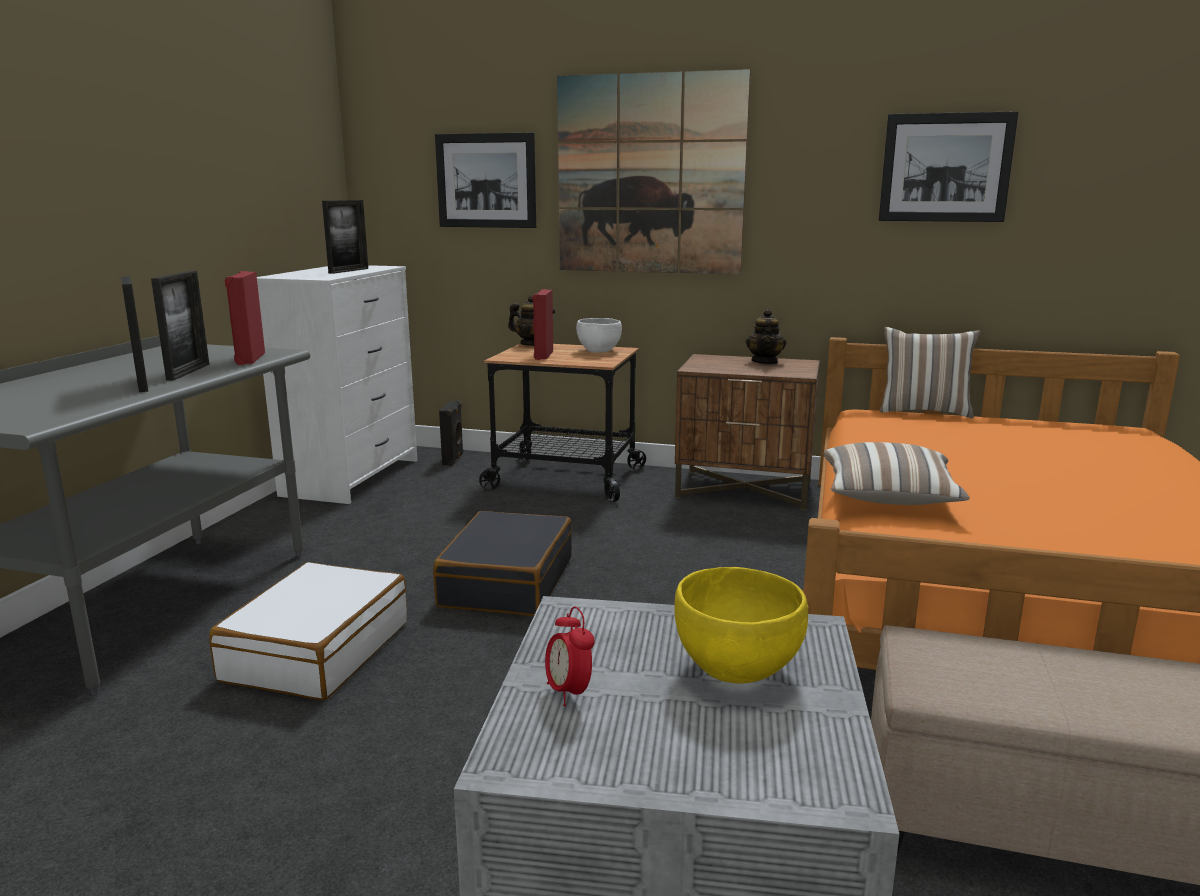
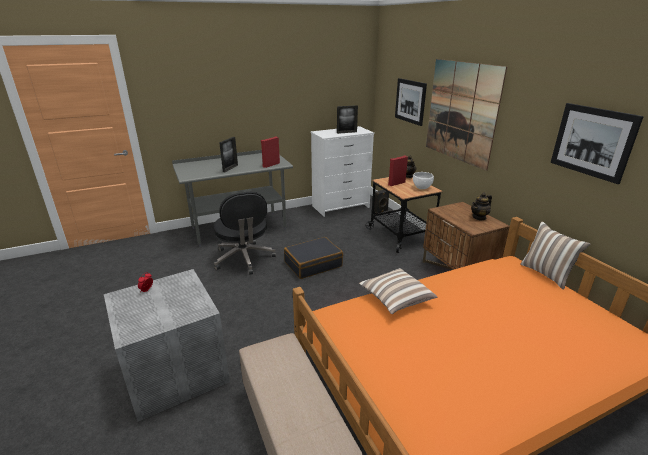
camera: 50 degrees right, 10 degrees up
(188, 372) = (247, 166): picture frame -> none
(316, 651) = (244, 259): white suitcase -> black office chair
(736, 670) = (173, 307): yellow bowl -> none

